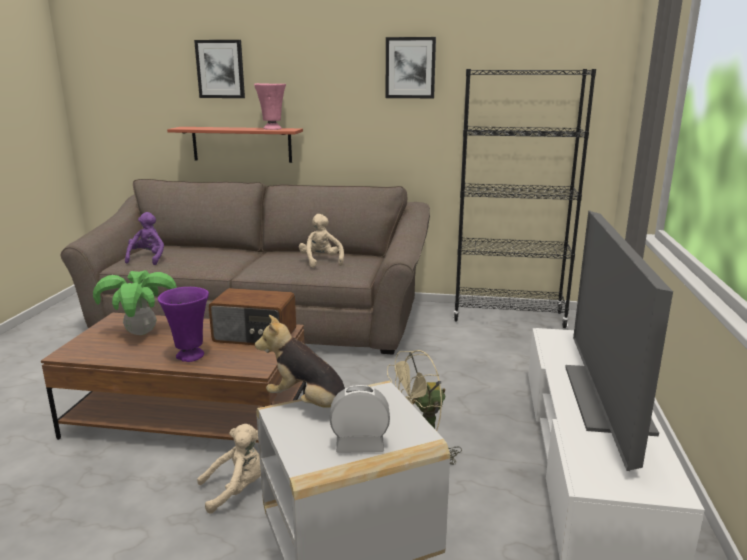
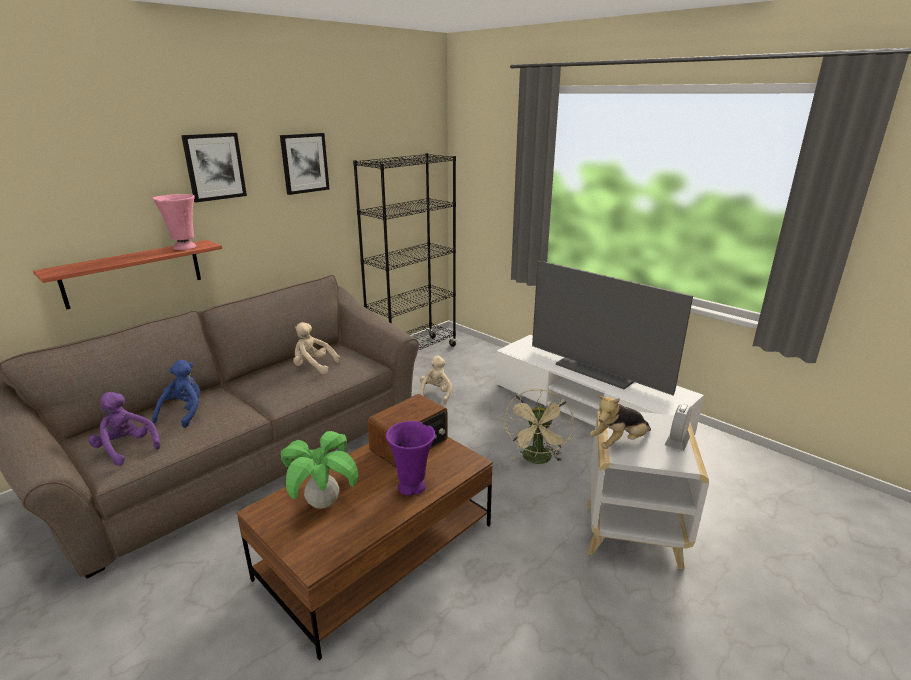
camera: 55 degrees left, 5 degrees up
(203, 254) = (184, 413): none -> blue plush toy
(220, 69) = (86, 185): picture -> picture (214, 166)
(236, 489) = (510, 556): beige plush toy -> beige plush toy (436, 394)

